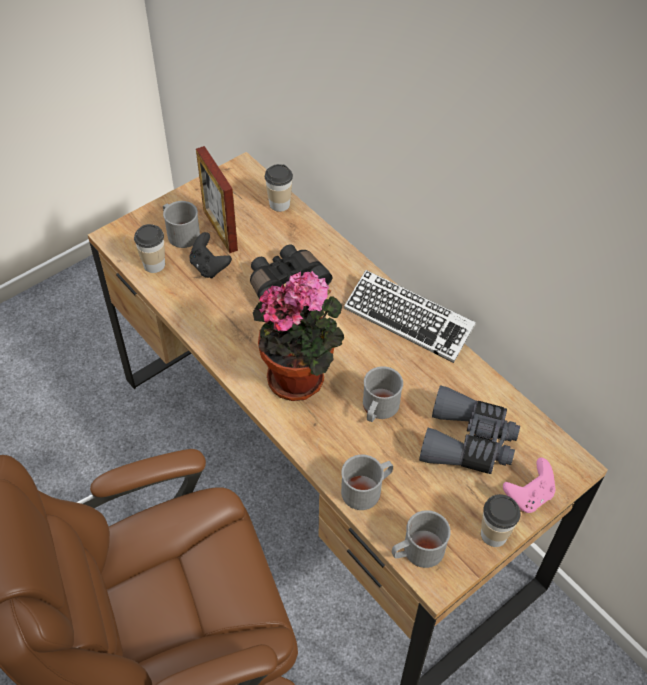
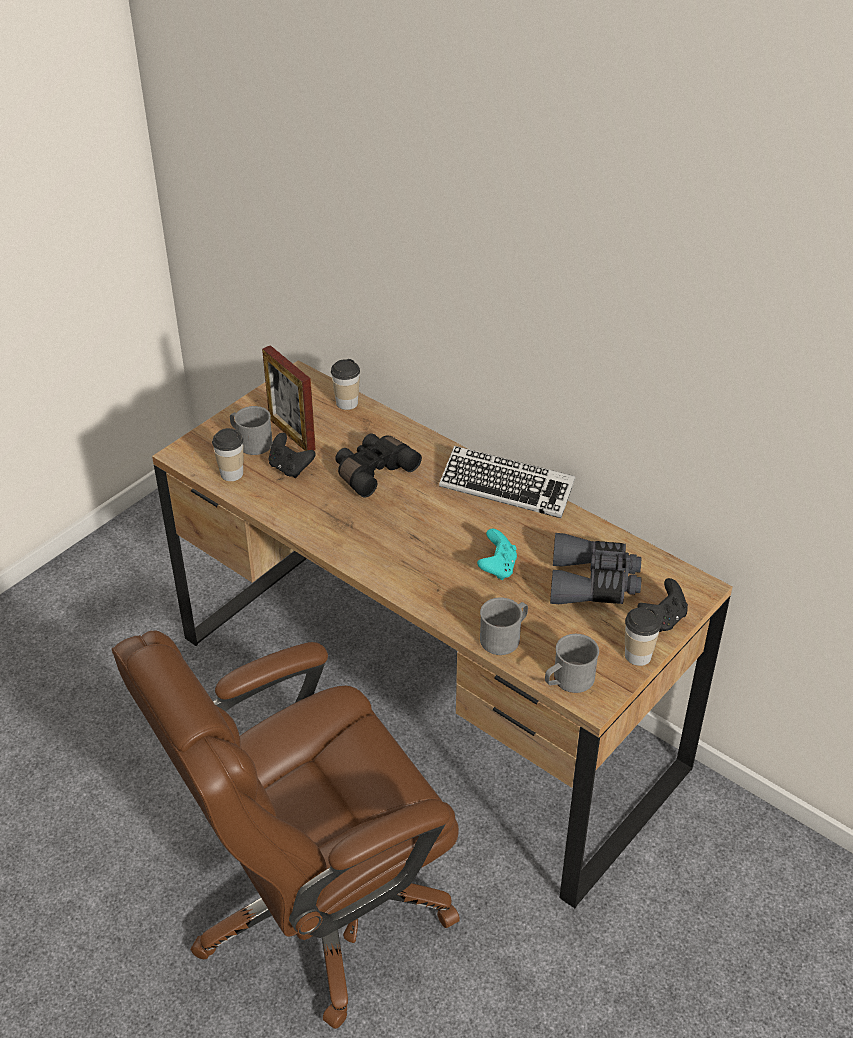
camera: 10 degrees left, 10 degrees down
(301, 377) = (412, 551): potted plant -> none
(378, 409) = (497, 568): grey mug -> turquoise game controller
(528, 496) = (663, 619): pink game controller -> black game controller

